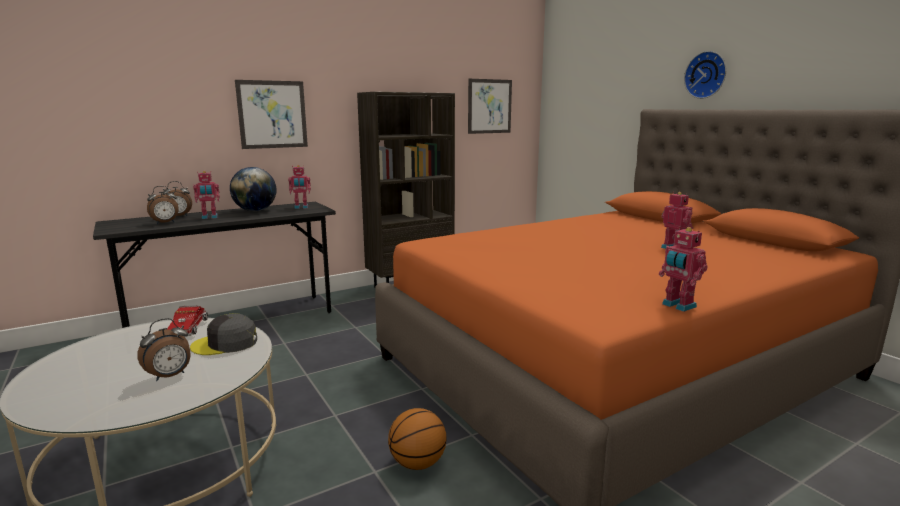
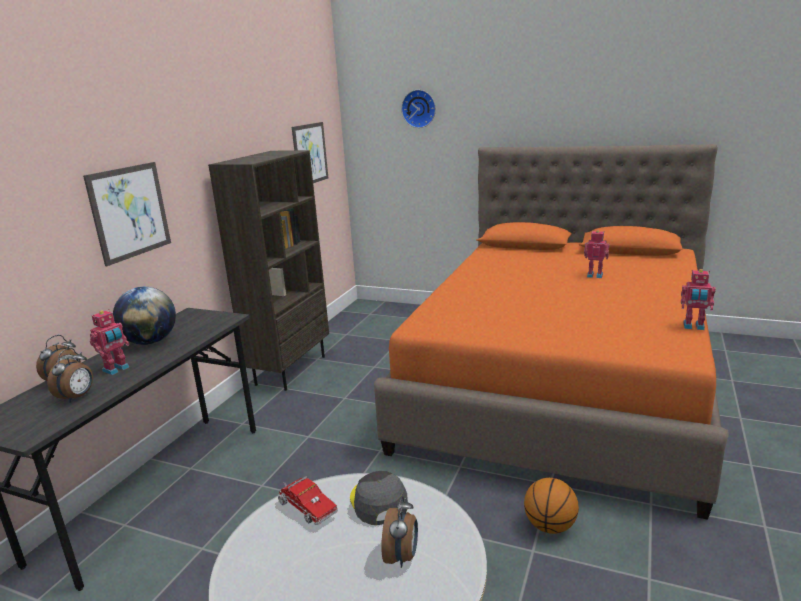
camera: 35 degrees left, 5 degrees up
(225, 343) = (378, 502): grey cap -> grey cap turned 120 degrees clockwise
(301, 207) = (196, 321): toy robot -> none
(706, 75) = (533, 115): wall clock -> wall clock (419, 108)

